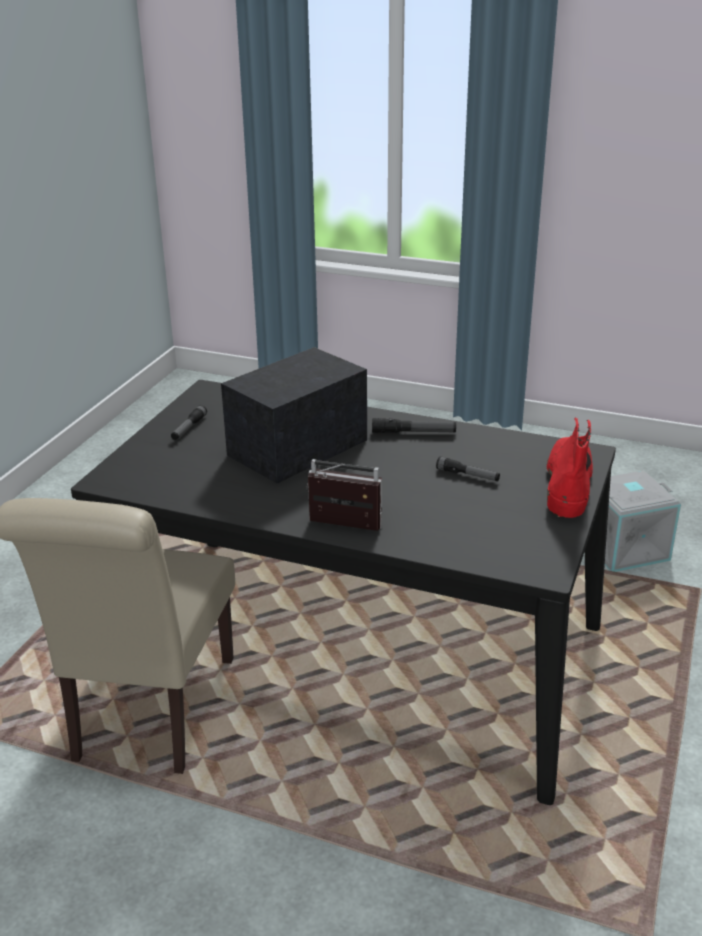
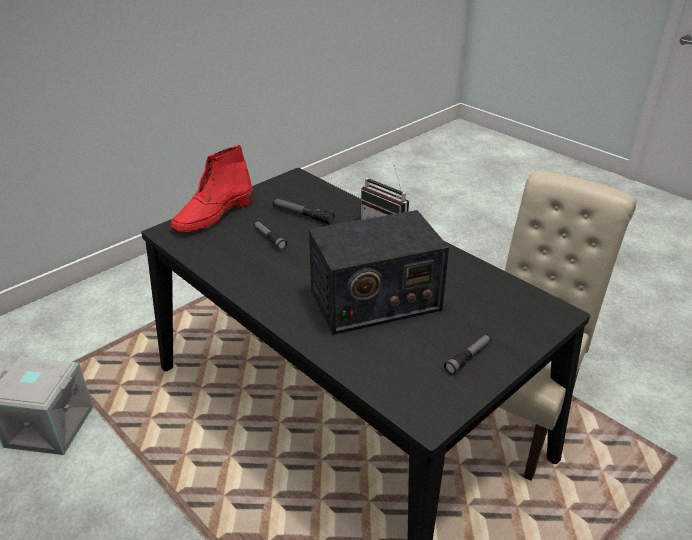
camera: 155 degrees left, 5 degrees up
(413, 432) = (265, 287): flashlight -> flashlight (302, 215)

